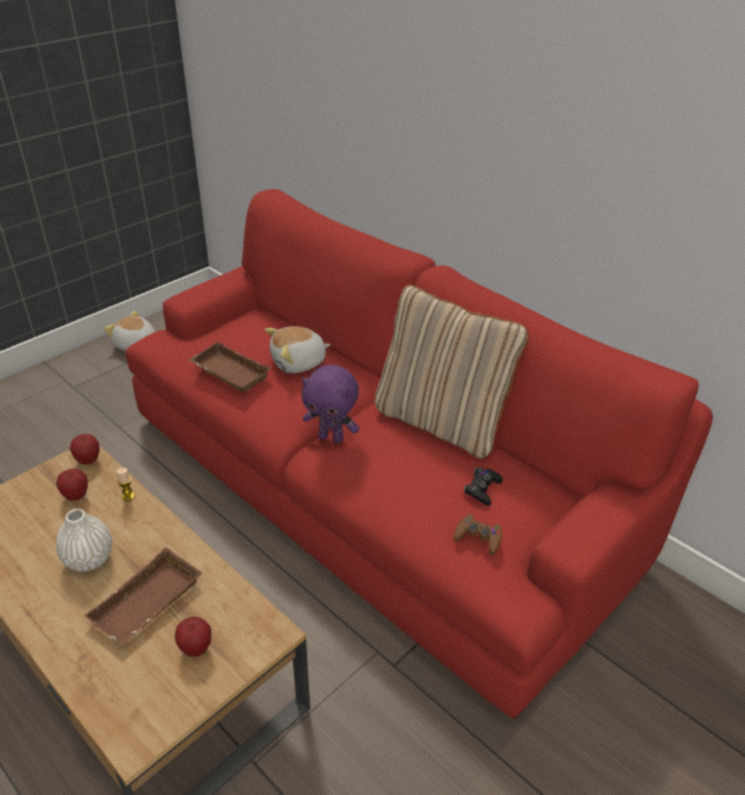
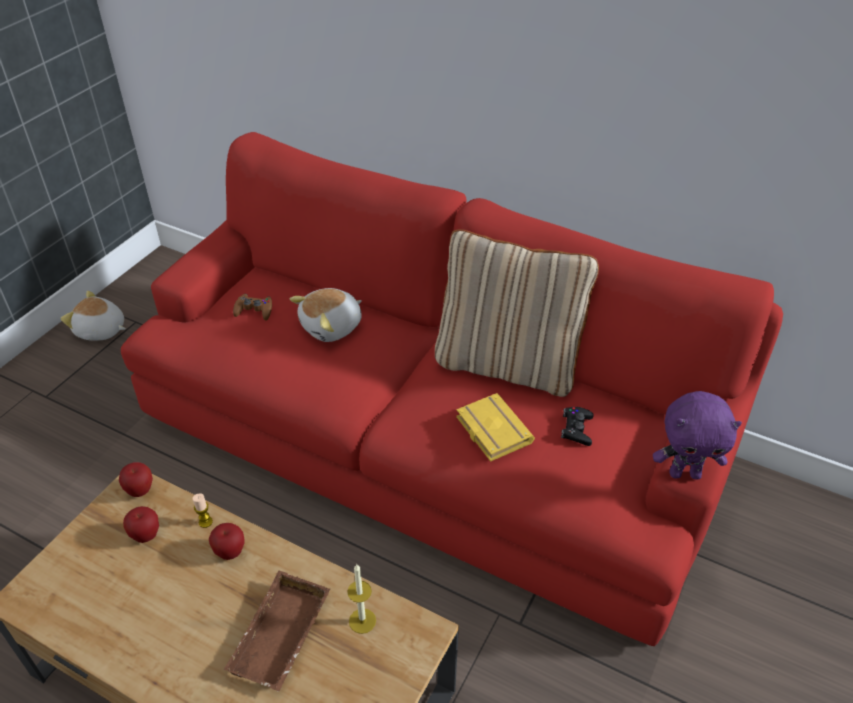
camera: 15 degrees left, 5 degrees up
(89, 559) = (195, 604): white vase -> none
(196, 648) = (355, 671): apple -> apple (230, 552)
(221, 608) = (362, 621): none -> candle
(228, 373) = (260, 355): brown tray -> none
(331, 438) = (400, 405): purple plush toy -> purple plush toy (685, 473)
(401, 473) = (491, 430): none -> yellow book
(478, 537) = (593, 482): brown game controller -> brown game controller (254, 310)

